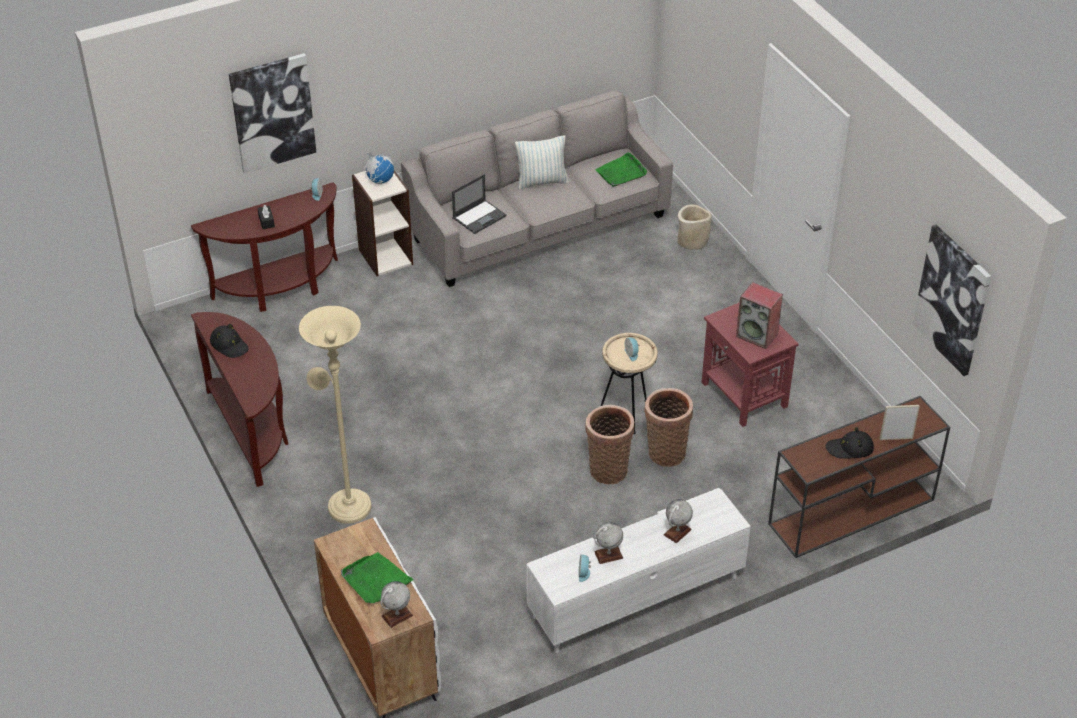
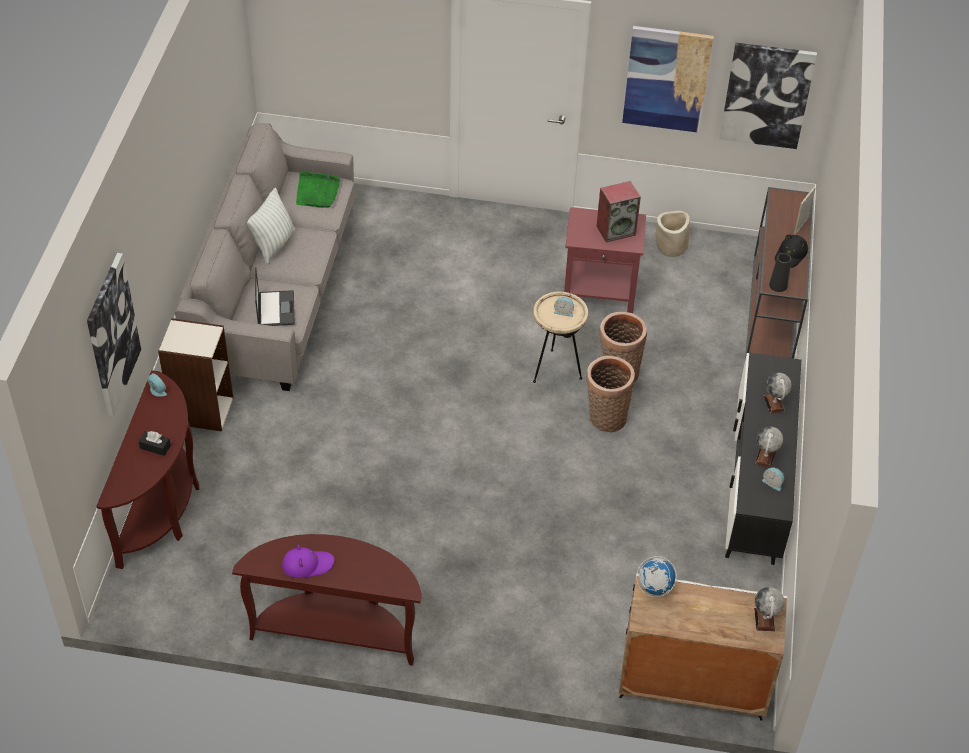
camera: 55 degrees left, 5 degrees up
(229, 345) = (307, 564): black hat -> purple hat
(346, 503) = (491, 610): beige floor lamp -> none
(376, 580) = (712, 612): green tray -> none
(380, 180) = (189, 337): globe -> globe (654, 587)
(635, 597) = (756, 482): white tv stand -> black tv stand
(692, 241) = (396, 212): beige planter -> beige planter (671, 246)
(801, 458) = (778, 285): none -> black vase
(888, 232) = (666, 78): none -> picture

